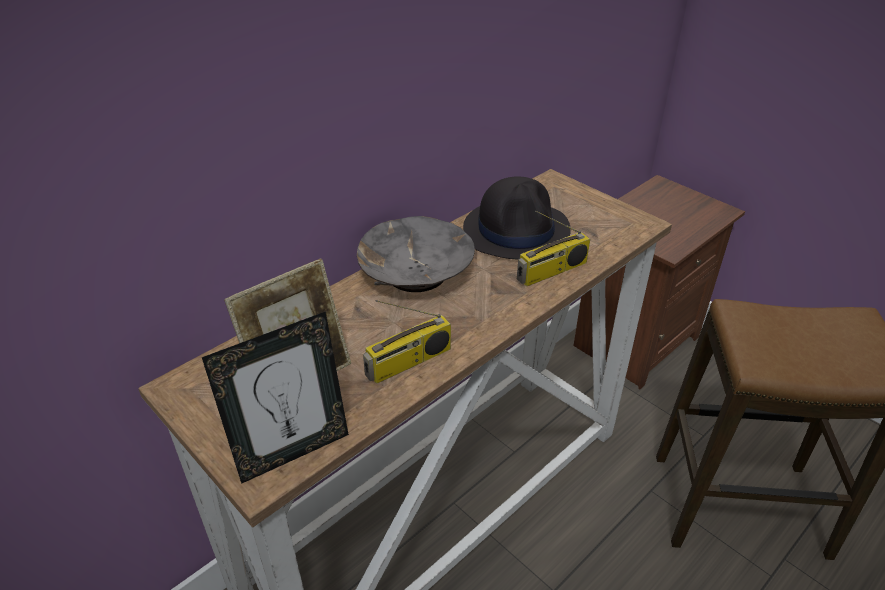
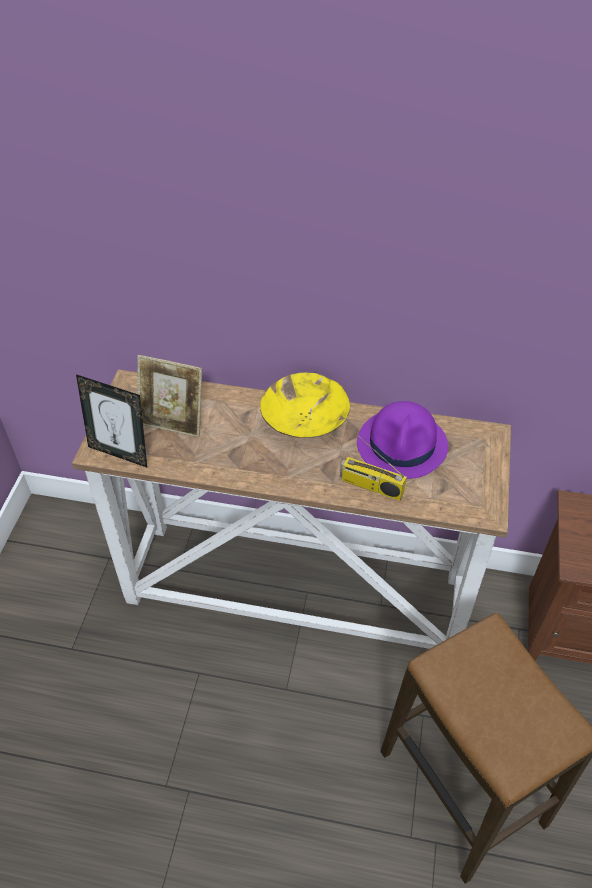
camera: 55 degrees right, 10 degrees up
(408, 363) = (220, 461): radio -> none
(416, 273) = (305, 419): grey bowl -> yellow bowl
(516, 230) = (403, 445): black hat -> purple hat

